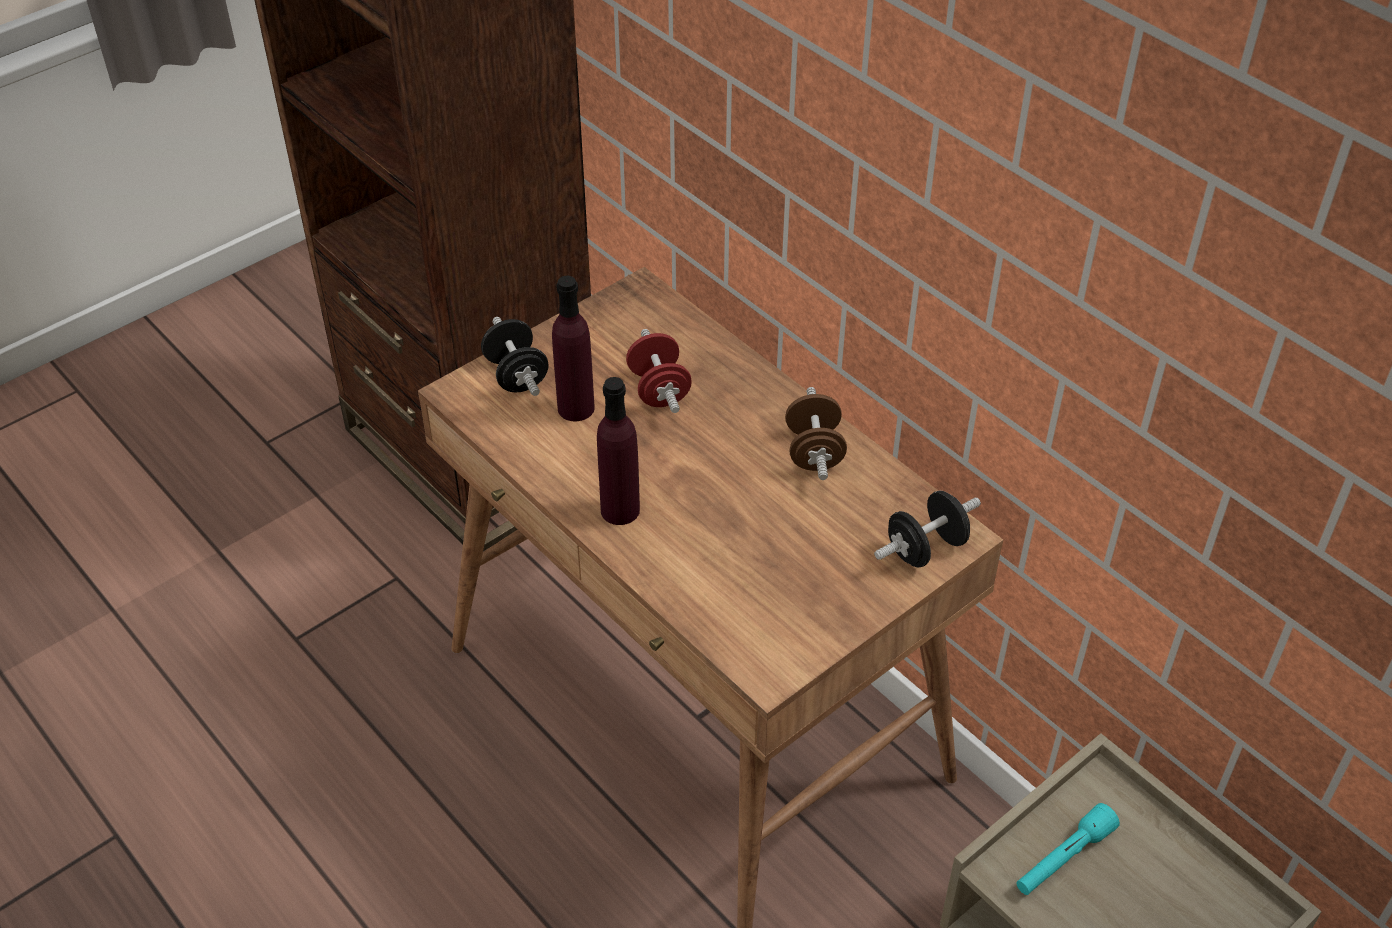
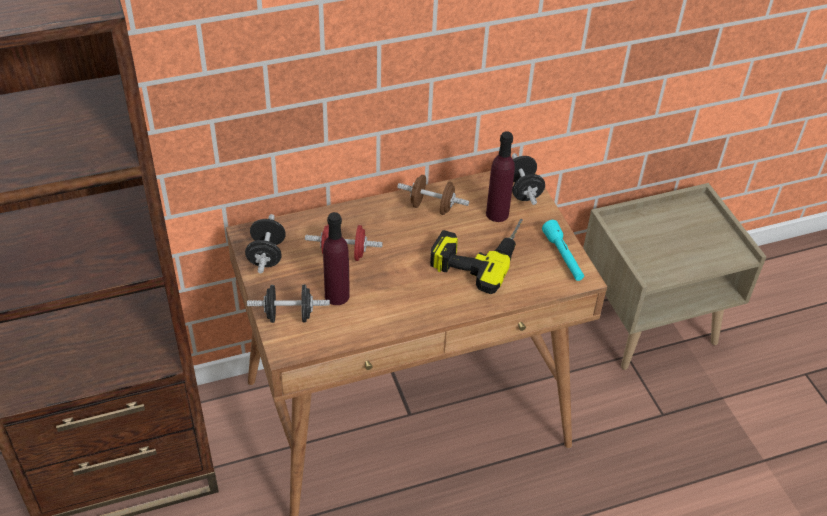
camera: 70 degrees left, 0 degrees up
(613, 319) = (266, 255): none -> black dumbbell
(620, 510) = (434, 300): purple bottle -> purple bottle (497, 214)
(750, 531) = (478, 251): none -> power drill
(1063, 859) = (651, 253): turquoise flashlight -> turquoise flashlight (563, 257)

